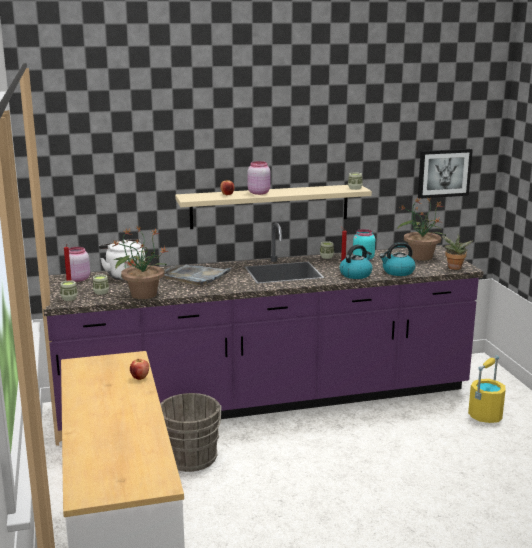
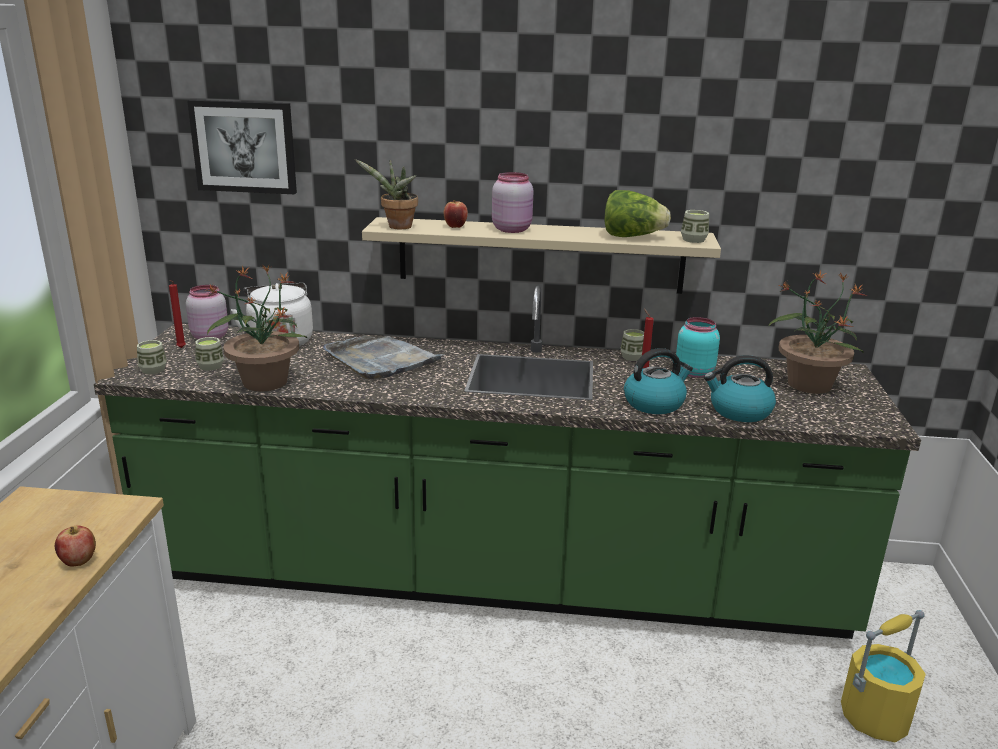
camera: 20 degrees right, 5 degrees up
(190, 459) = (299, 670): grey bucket -> none
(266, 400) = (494, 578): purple counter -> green counter
(323, 190) = (632, 237): none -> lettuce
(444, 173) = (891, 229): picture -> picture (244, 146)
(454, 268) = (861, 422): potted plant -> potted plant (397, 227)

